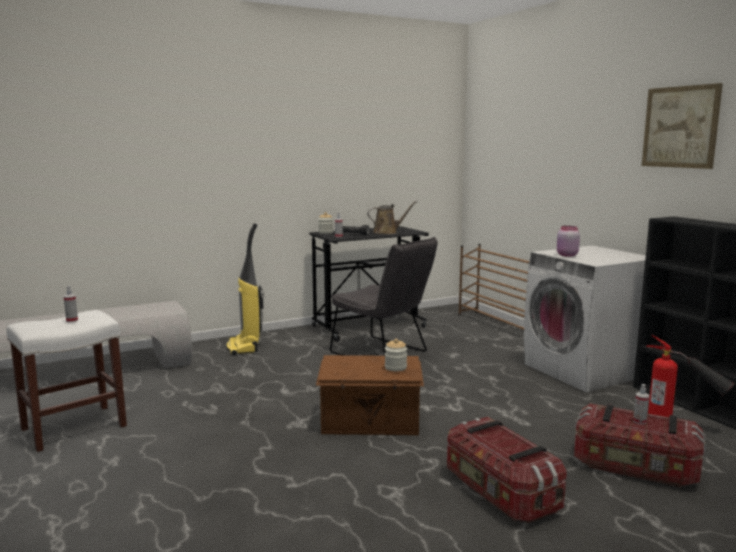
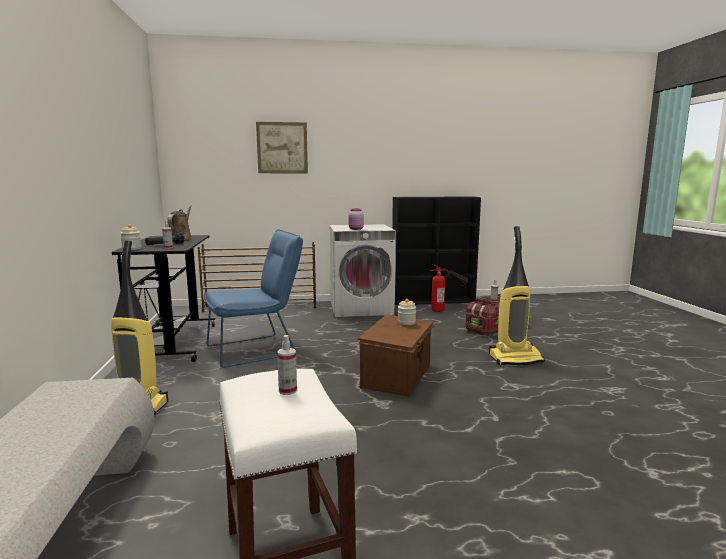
camera: 70 degrees left, 0 degrees up
(383, 354) = (257, 349): grey chair -> blue chair
(499, 492) = (515, 359): storage box -> vacuum cleaner
(680, 127) = (388, 142): picture -> picture (282, 148)

